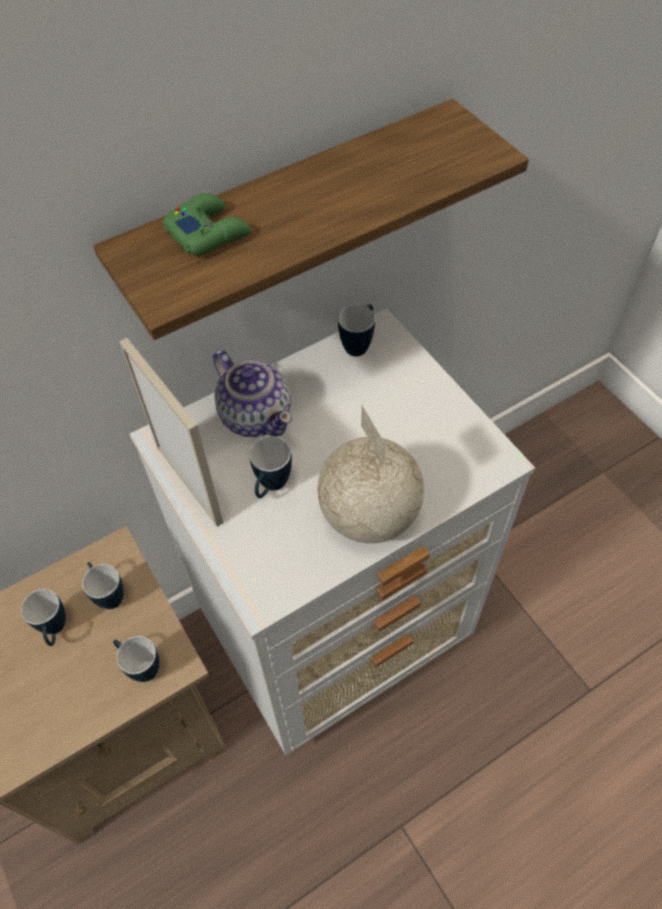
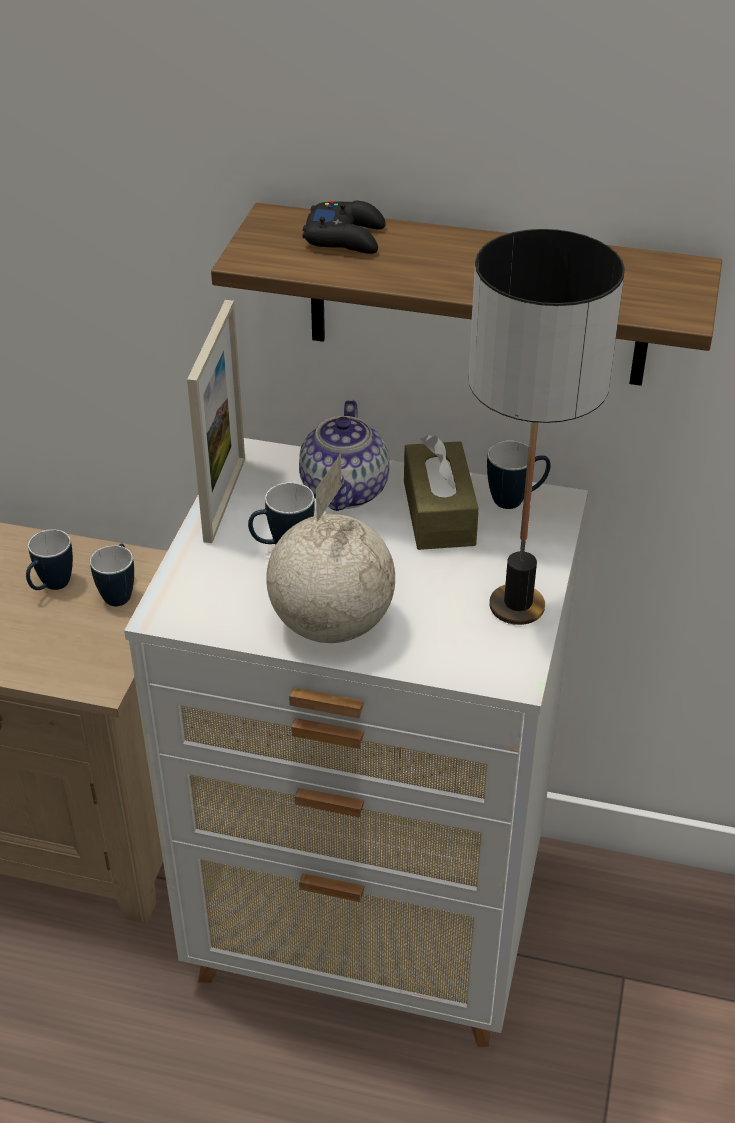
camera: 45 degrees right, 15 degrees down
(140, 666) = (76, 662): mug -> none
(208, 232) = (346, 237): green game controller -> black game controller
(329, 387) = (439, 513): none -> brown tissue box
(446, 415) = (515, 607): none -> table lamp

